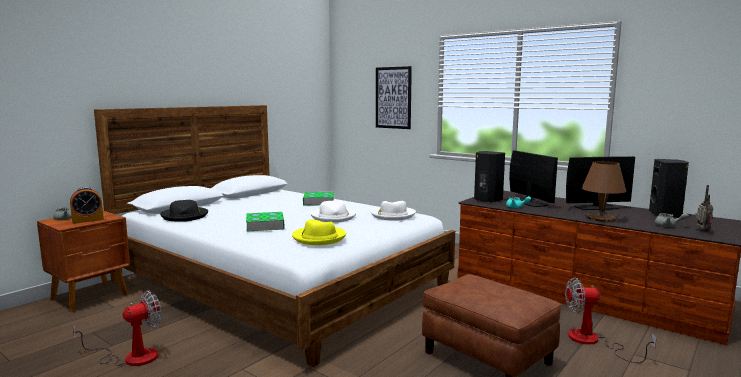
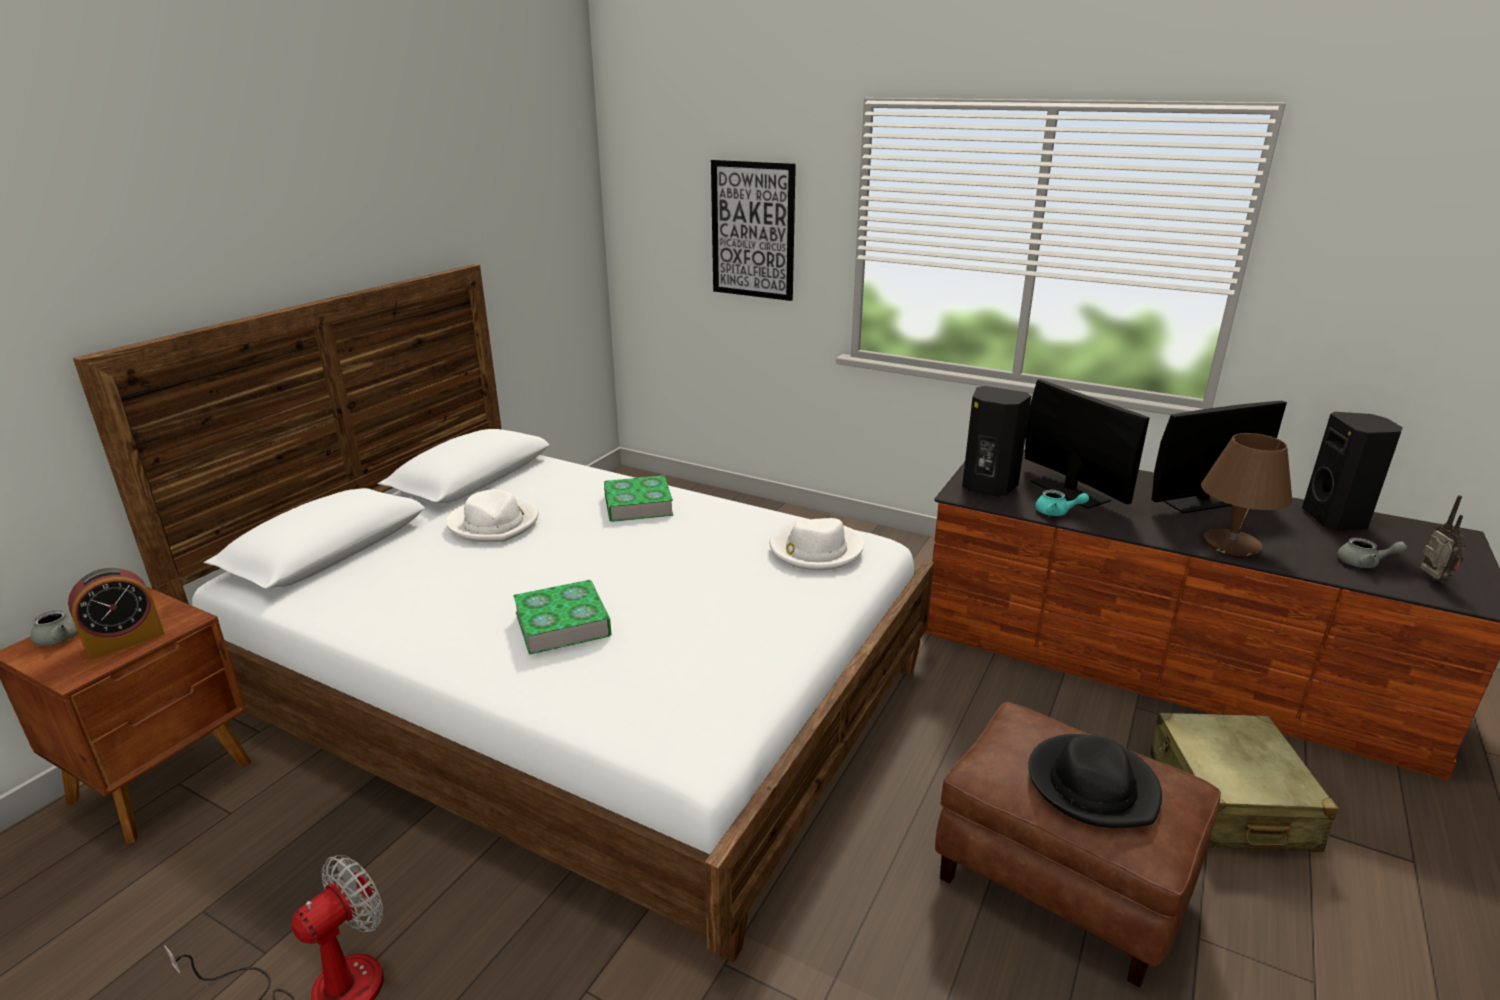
camera: 10 degrees left, 15 degrees up
(185, 216) = (359, 593): black hat -> black hat (1092, 785)
(319, 238) = (703, 668): yellow hat -> none
(333, 217) = (695, 567): white hat -> white hat (494, 523)
(593, 342) = (1229, 801): fan -> beige suitcase

